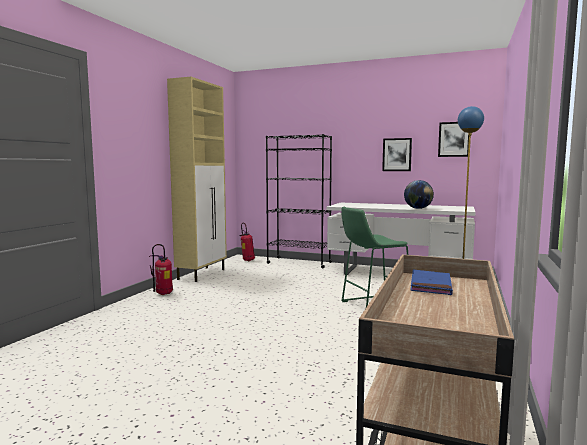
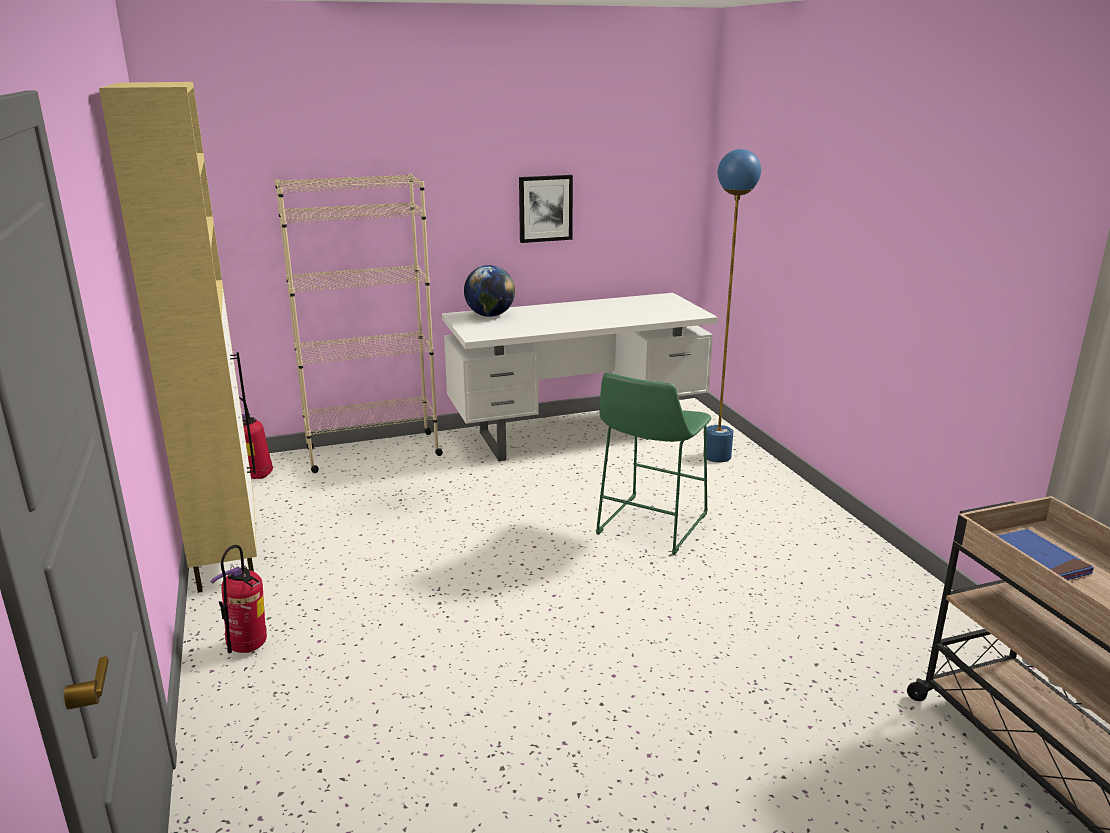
camera: 40 degrees left, 15 degrees up
(299, 263) = (373, 452): black bookcase -> beige bookcase
(418, 208) = (624, 320): globe -> globe (490, 315)
(454, 139) = (641, 176): picture -> none

